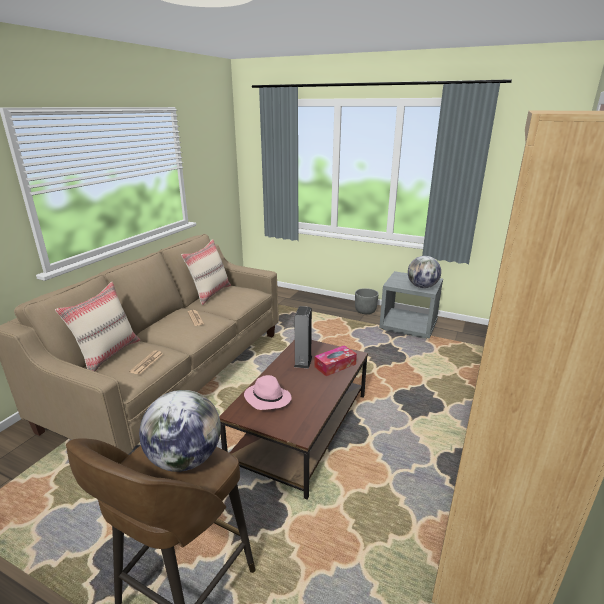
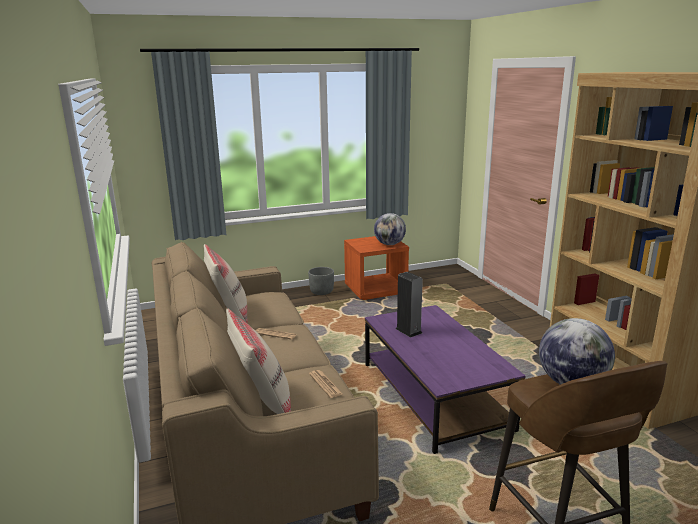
camera: 45 degrees left, 5 degrees down
(267, 398) = (440, 365): pink hat -> none
(301, 427) = (433, 395): brown coffee table -> purple coffee table
(335, 365) = (435, 322): tissue box -> none
(408, 326) = (376, 290): grey nightstand -> orange nightstand

